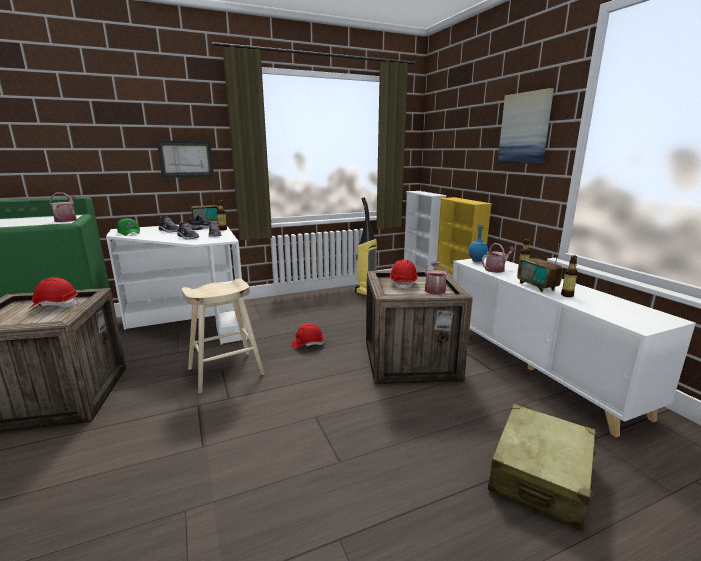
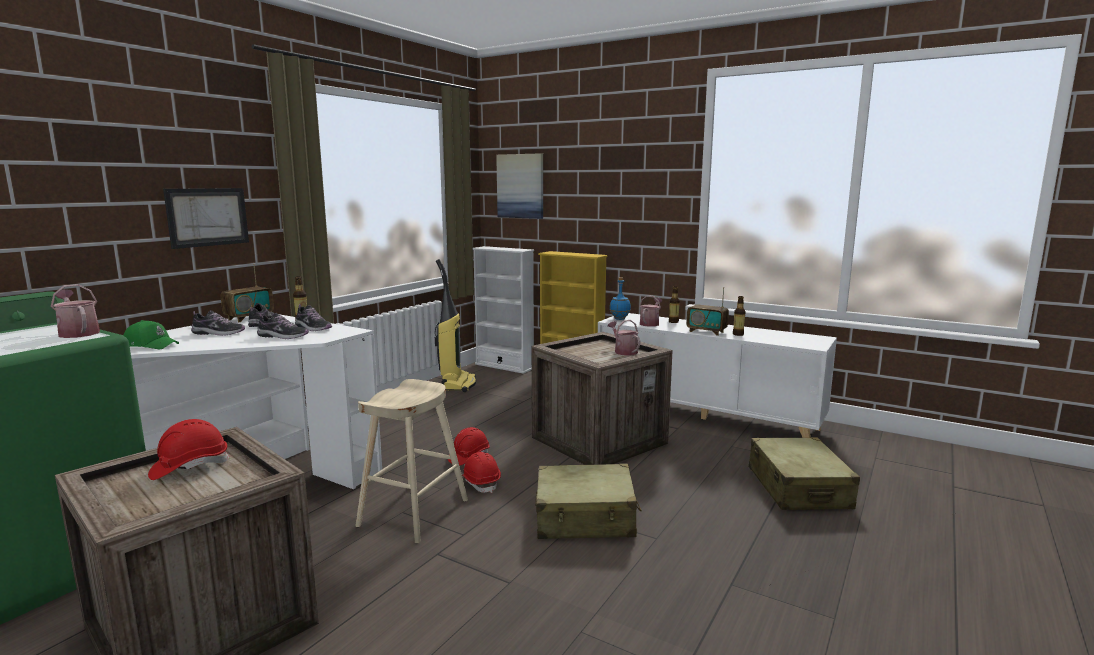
camera: 35 degrees left, 5 degrees down
(314, 420) = (585, 518): none -> beige suitcase
(403, 283) = (585, 351): red hard hat -> red hard hat (480, 482)
(525, 128) = (638, 175): picture -> picture (520, 186)

